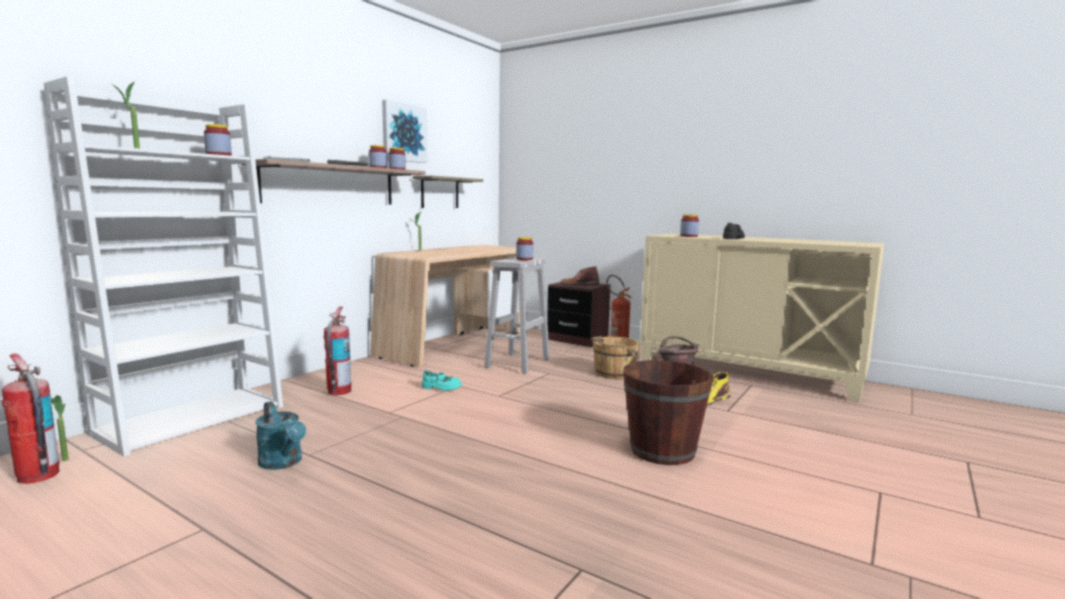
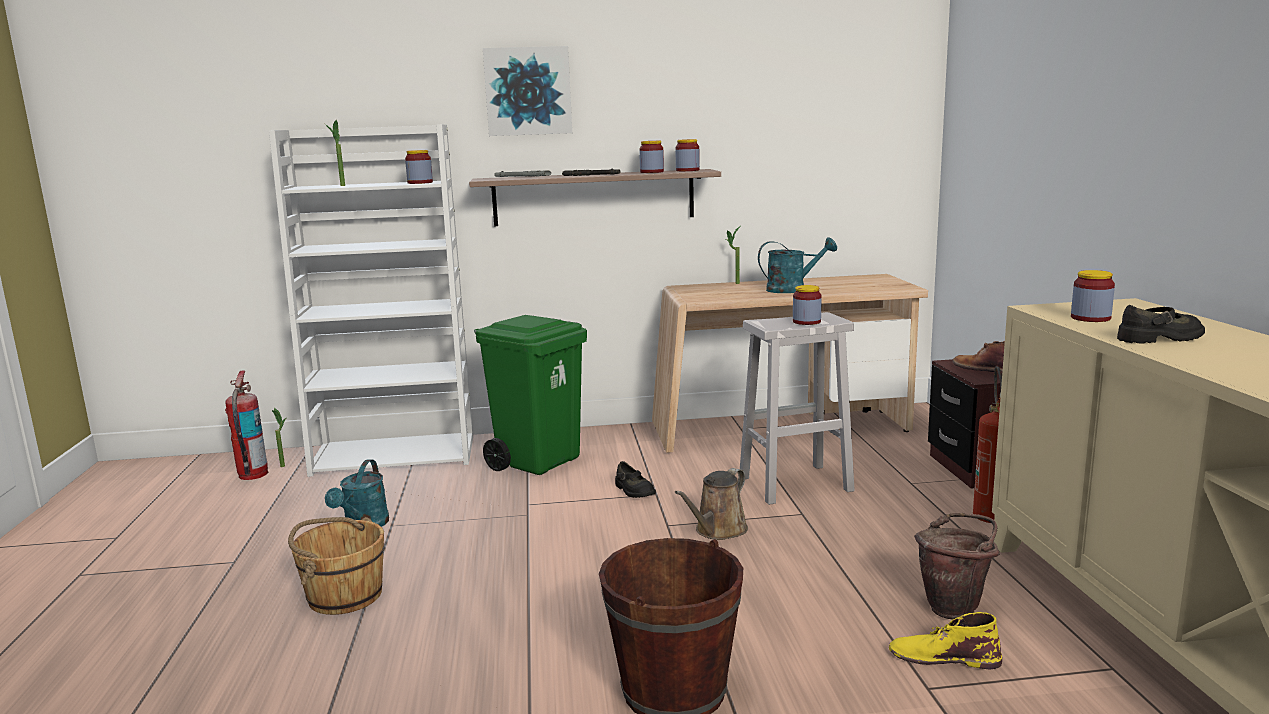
camera: 50 degrees right, 5 degrees up
(338, 391) = (538, 461): fire extinguisher -> green trash can
(404, 133) = (720, 111): picture -> picture (528, 91)
(440, 192) = (792, 193): shelf -> none
(441, 388) = (633, 491): turquoise shoe -> black shoe
(463, 250) = (792, 289): none -> turquoise watering can
(529, 390) = (718, 531): none -> brown watering can
(613, 373) = (895, 548): brown bucket -> brown bucket (344, 595)

